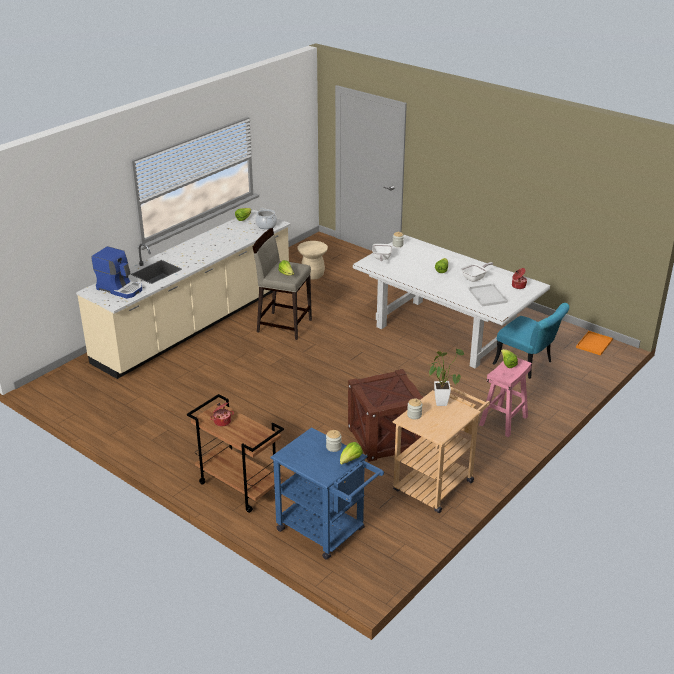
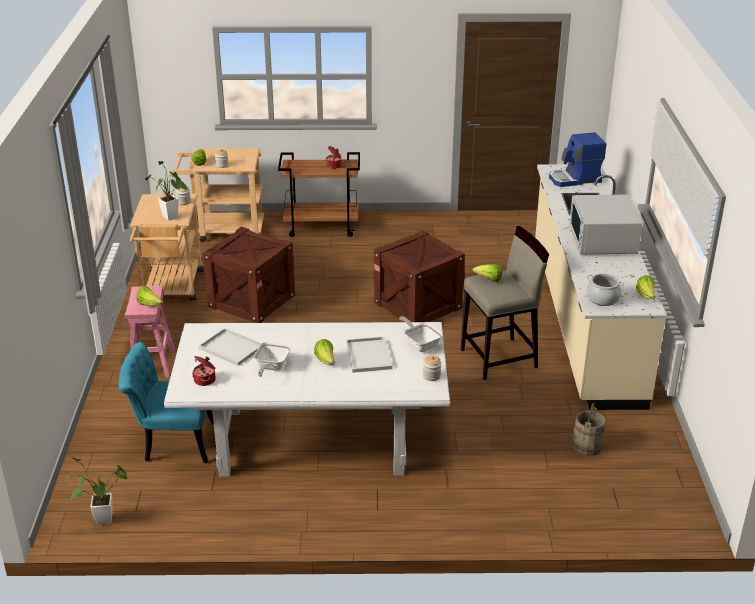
camera: 140 degrees right, 0 degrees up
(199, 248) = (602, 240): none -> white microwave
(276, 378) = (417, 305): none -> crate
(313, 275) = (587, 445): beige stool -> beige bucket
(326, 532) = (224, 230): blue cart -> beige cart
(416, 263) = (369, 356): none -> white tray
(594, 344) = (100, 520): orange tray -> potted plant

